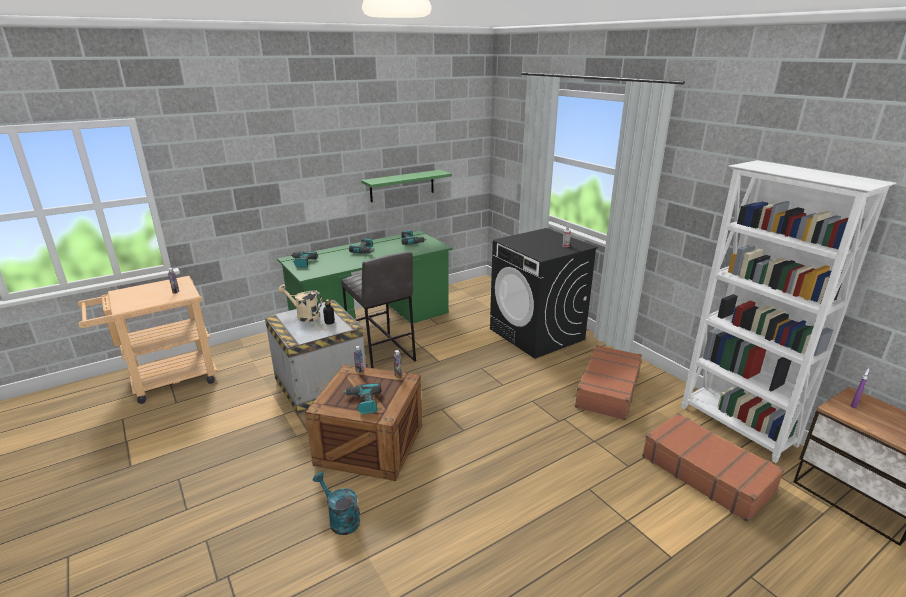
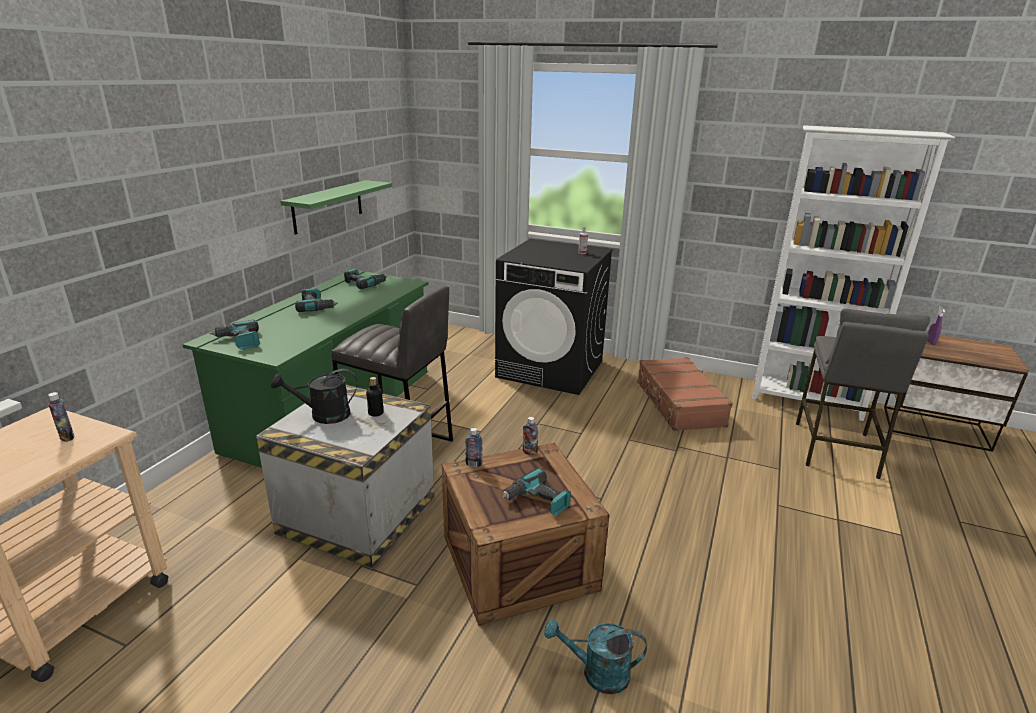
camera: 35 degrees left, 0 degrees up
(304, 316) = (323, 415): beige watering can -> black watering can
(706, 473) = (835, 449): brown suitcase -> grey stool

